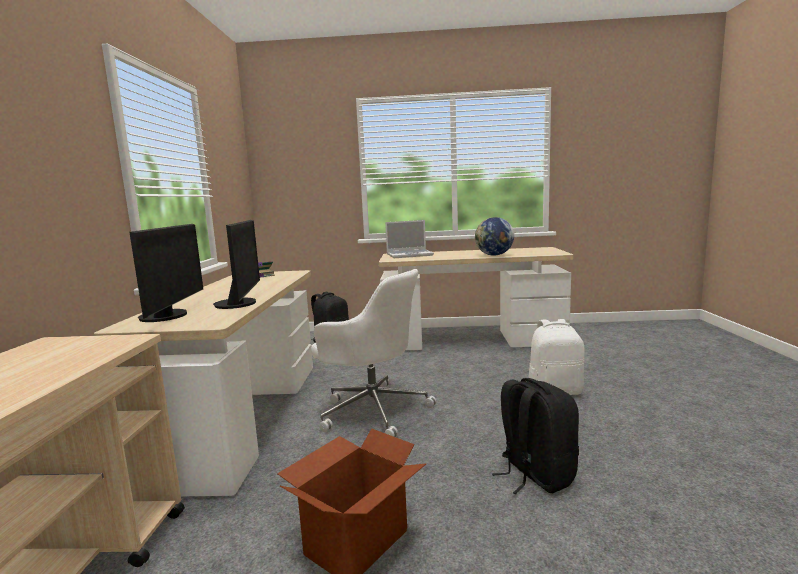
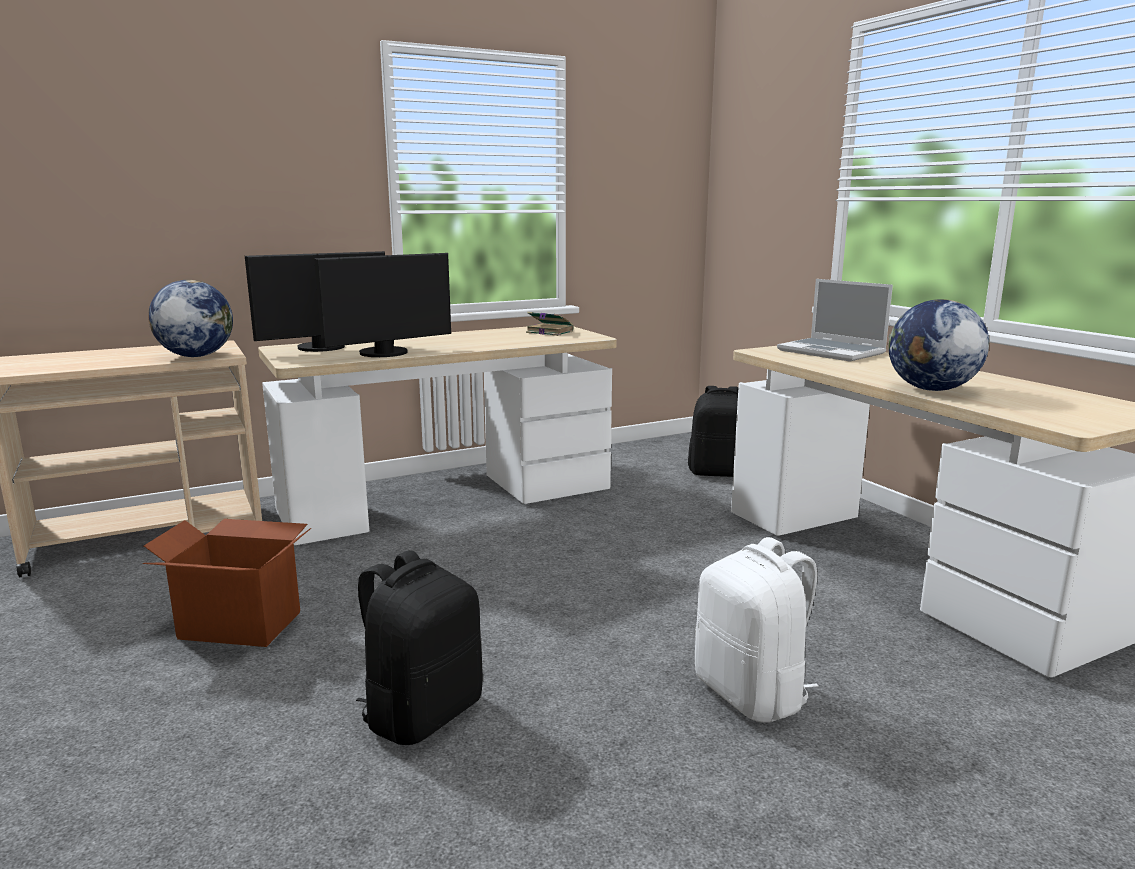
camera: 60 degrees right, 5 degrees up
(102, 348) = (195, 356): none -> globe
(373, 410) = (524, 559): white office chair -> none

